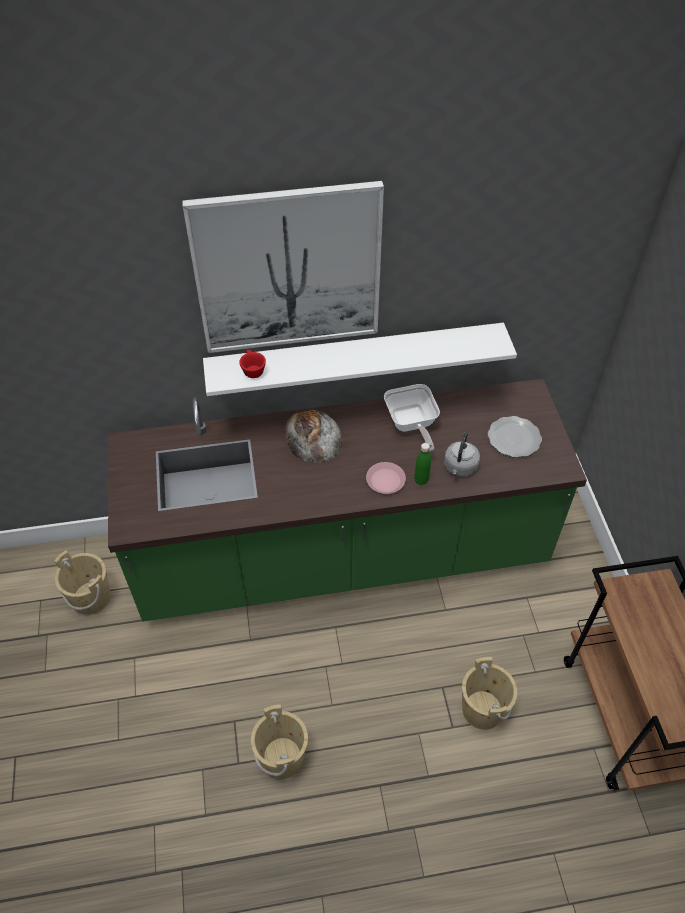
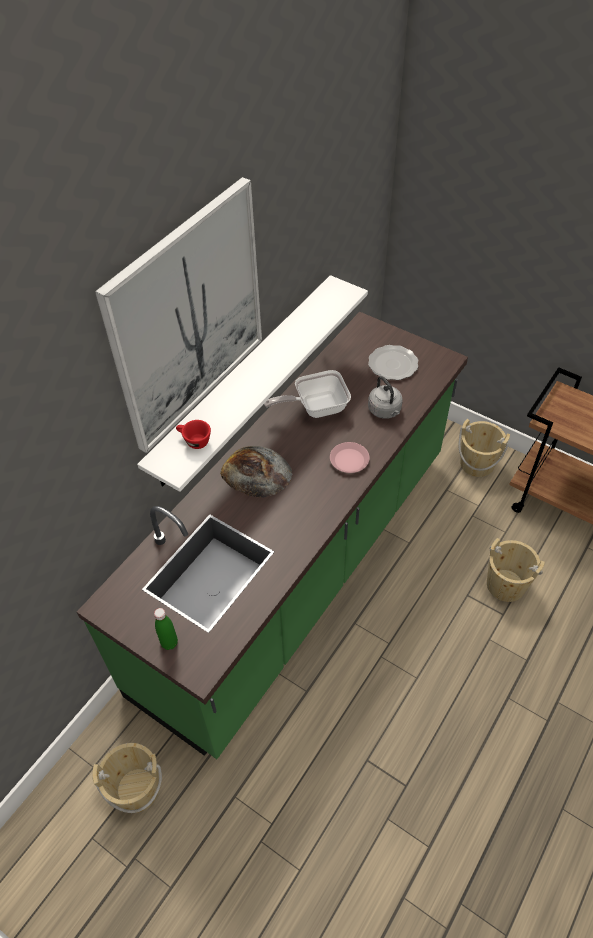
camera: 45 degrees left, 0 degrees up
(282, 756) = (428, 748): beige bucket -> beige bucket (477, 463)
(411, 425) = (316, 408): frying pan -> frying pan turned 135 degrees clockwise
(421, 480) = (372, 440): green bottle -> green bottle (169, 643)

